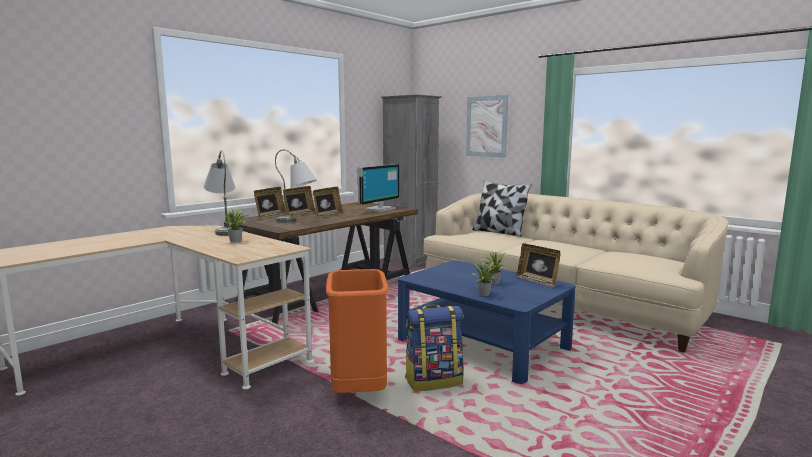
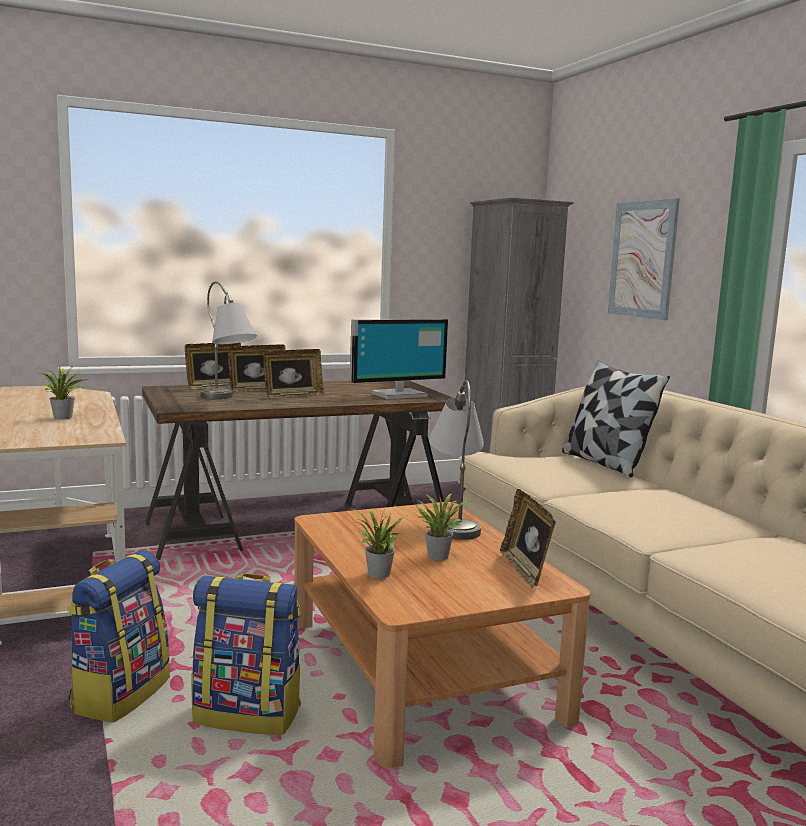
camera: 25 degrees right, 0 degrees up
(224, 230) = (95, 400): grey table lamp -> grey table lamp (456, 522)
(357, 390) = (120, 694): orange trash can -> backpack
(483, 343) = (422, 668): blue coffee table -> brown coffee table

